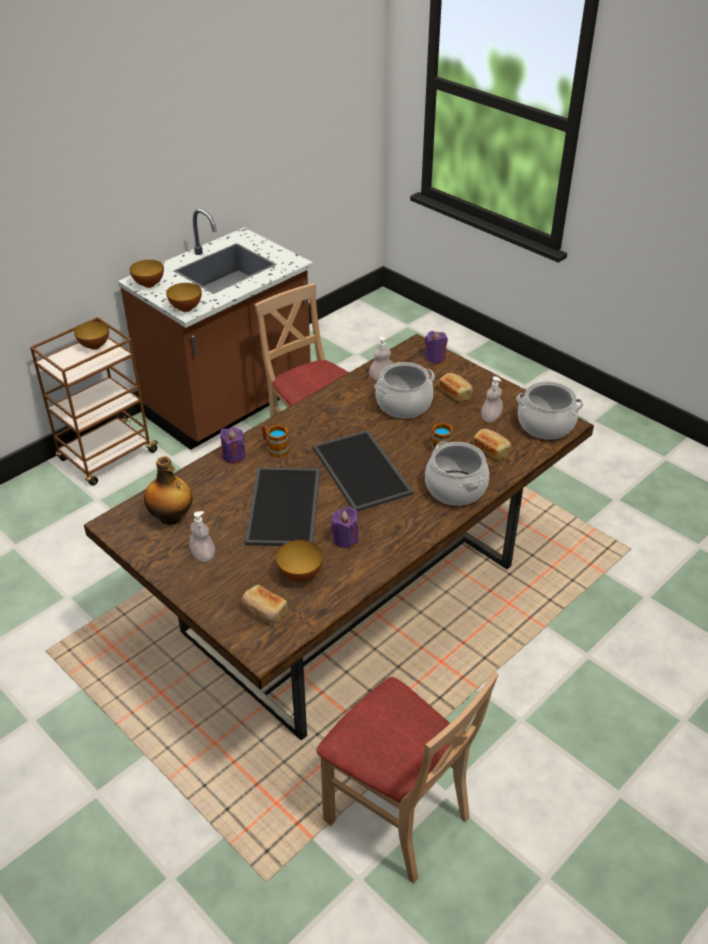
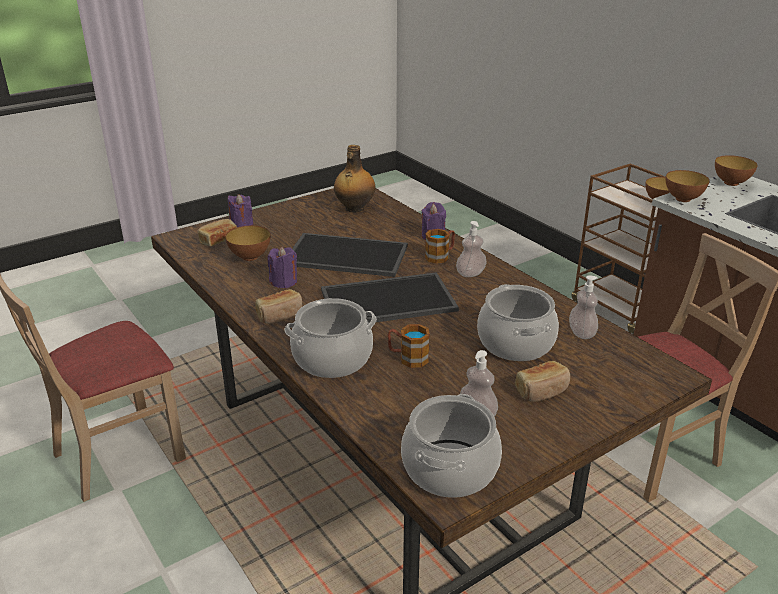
camera: 100 degrees right, 10 degrees down
(203, 555) = (300, 219): soap dispenser -> soap dispenser (470, 273)
(435, 357) = (640, 385): purple candle -> purple candle (241, 225)
(491, 450) = (400, 400): bread -> bread (280, 315)

